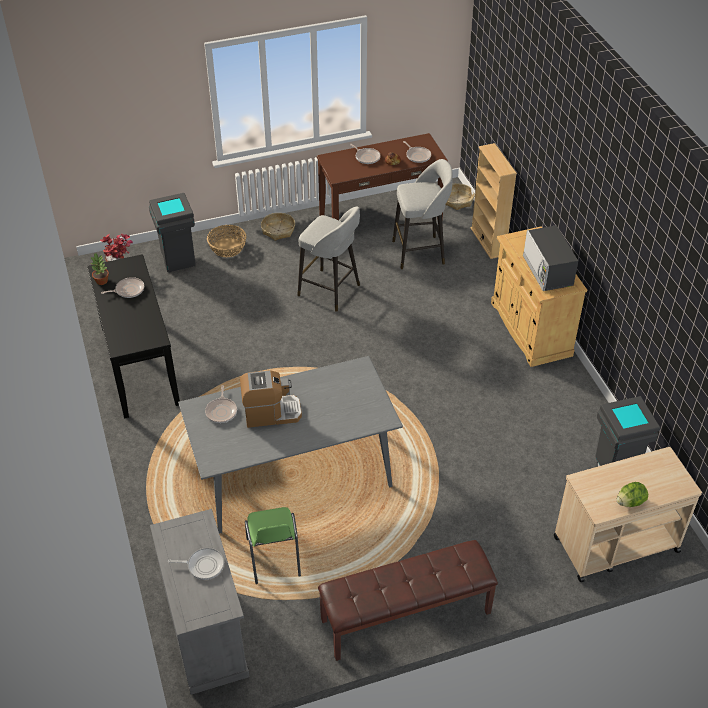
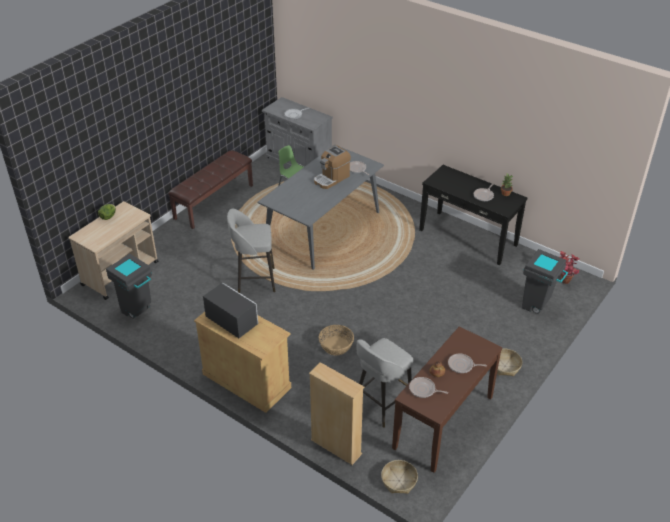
camera: 145 degrees right, 5 degrees down
(227, 247) = (520, 333): basket -> basket (336, 346)
(330, 291) = (413, 337): grey stool -> grey stool (254, 280)

